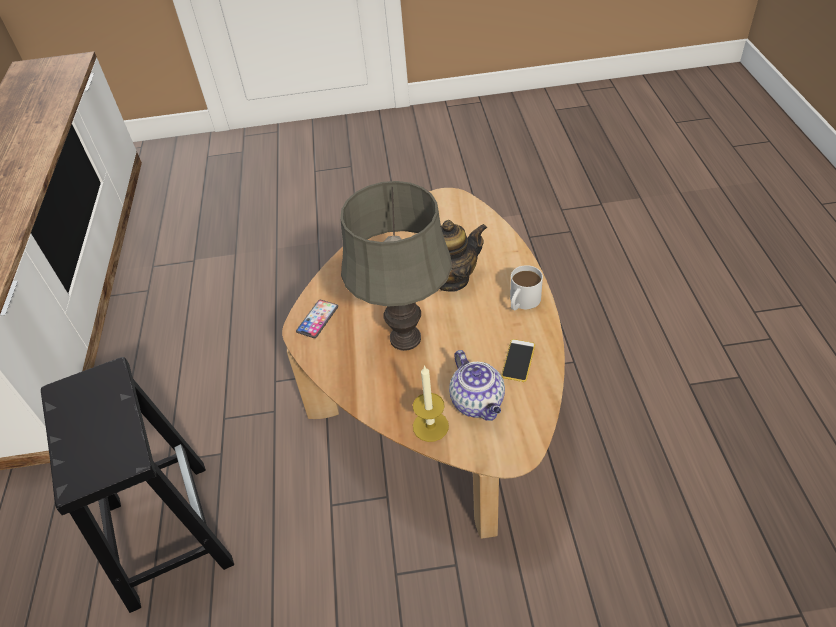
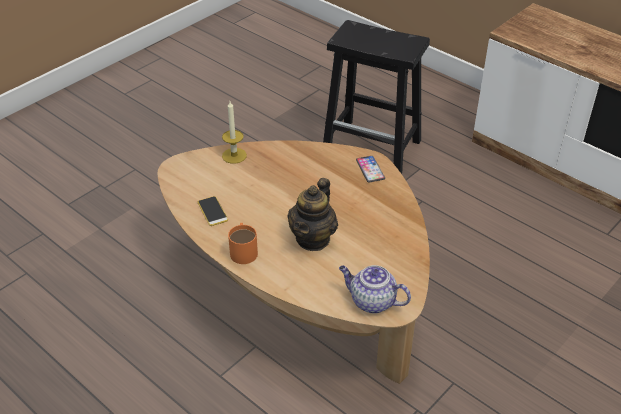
camera: 135 degrees right, 5 degrees down
(405, 338) = (300, 188): grey table lamp -> none
(478, 403) = (217, 178): teapot -> teapot (371, 301)
(522, 302) = (243, 250): white mug -> orange mug

